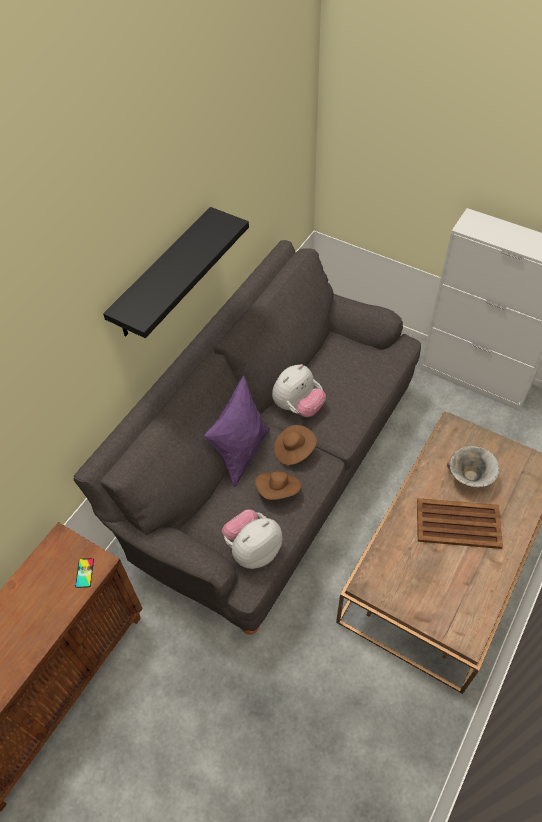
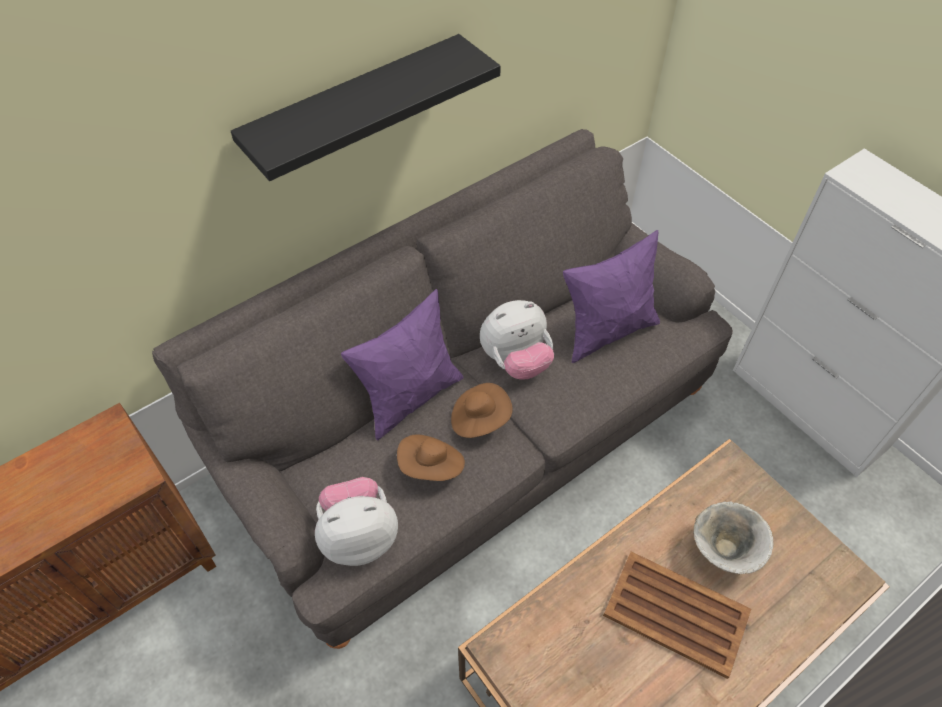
camera: 20 degrees right, 0 degrees up
(84, 573) = (112, 482): phone -> none
(346, 368) = (607, 331): none -> purple pillow

